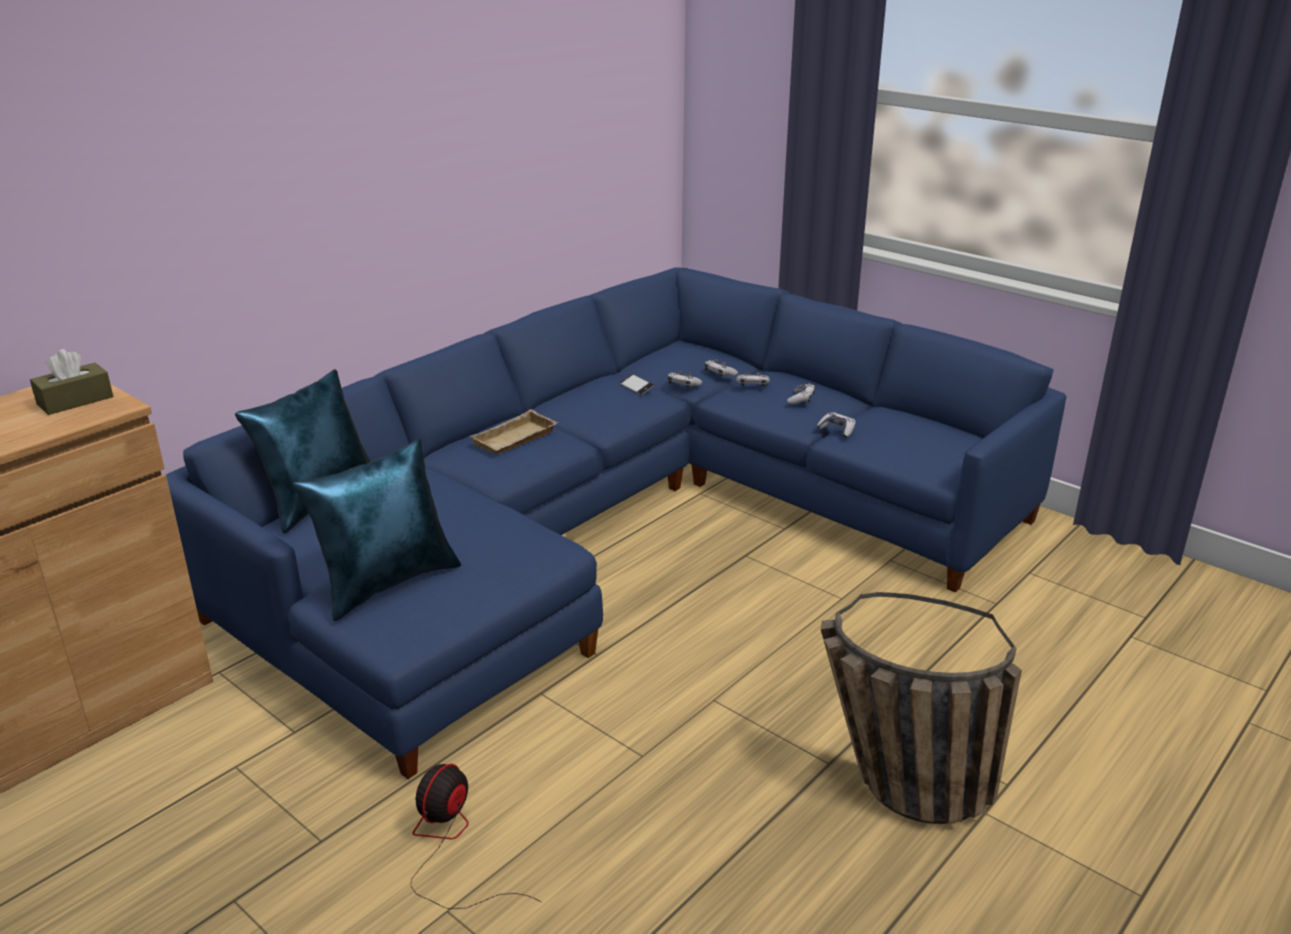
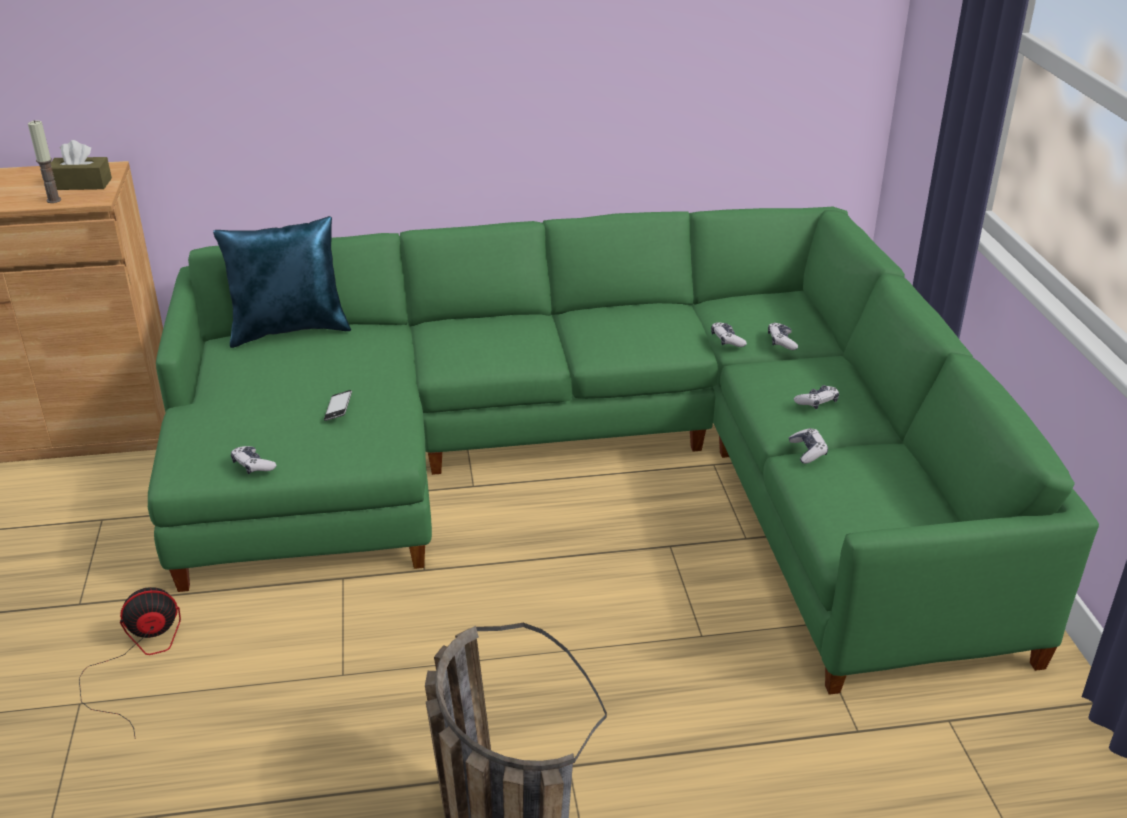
camera: 40 degrees right, 5 degrees up
(72, 421) = (54, 200): none -> candle
(387, 583) = (238, 420): blue pillow -> none
(515, 440) = (496, 337): beige tray -> none
(620, 529) = (593, 465): blue sofa -> green sofa
(636, 387) = (675, 326): phone -> phone (338, 409)
(752, 385) = (791, 367): game controller -> game controller (253, 465)

